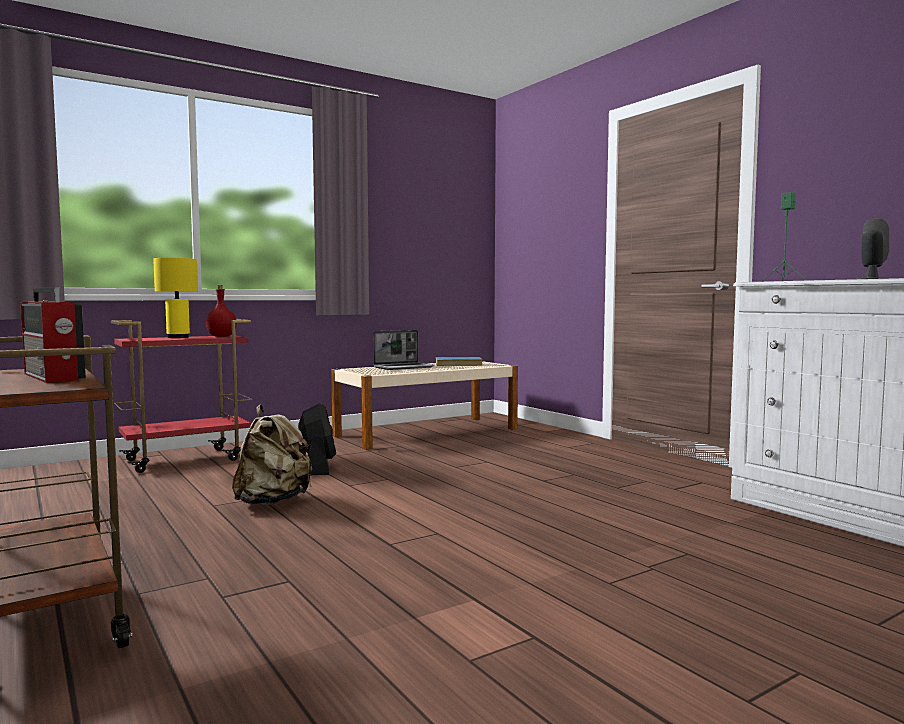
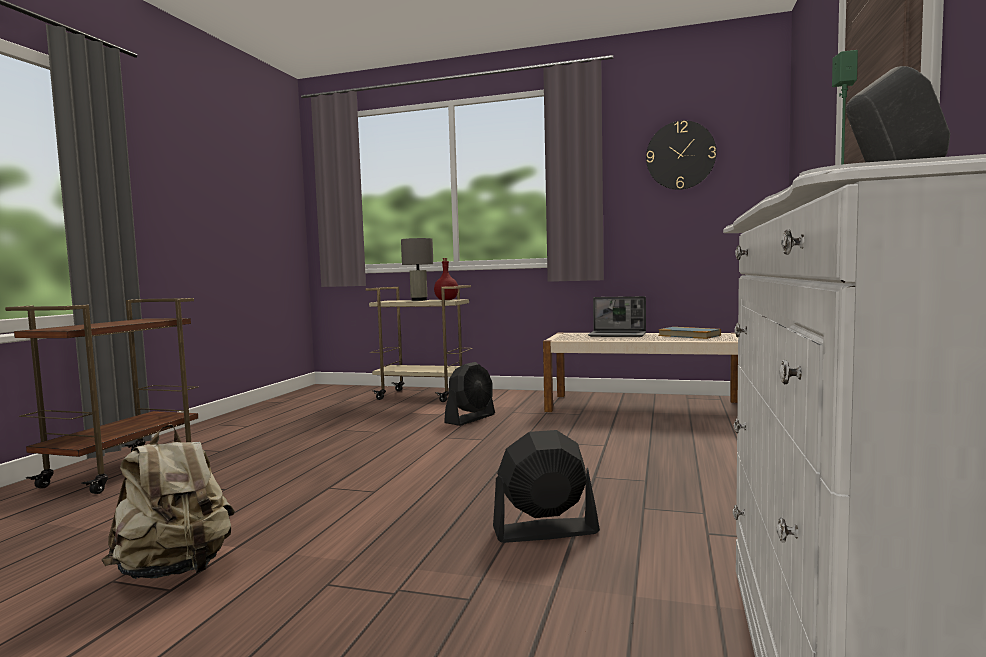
camera: 50 degrees right, 0 degrees up
(53, 377) = (116, 323): radio -> none
(178, 337) = (419, 300): yellow table lamp -> grey table lamp
(187, 459) = (423, 396): red cart -> beige cart
(273, 502) = (372, 437): beige backpack -> beige backpack (176, 570)
(424, 201) = (680, 155): none -> wall clock
(613, 513) = (545, 530): none -> black fan

